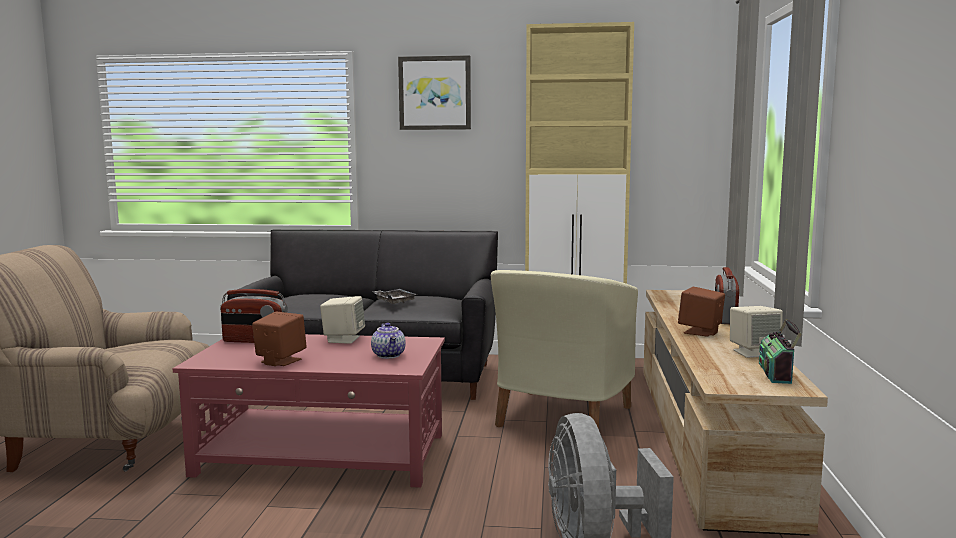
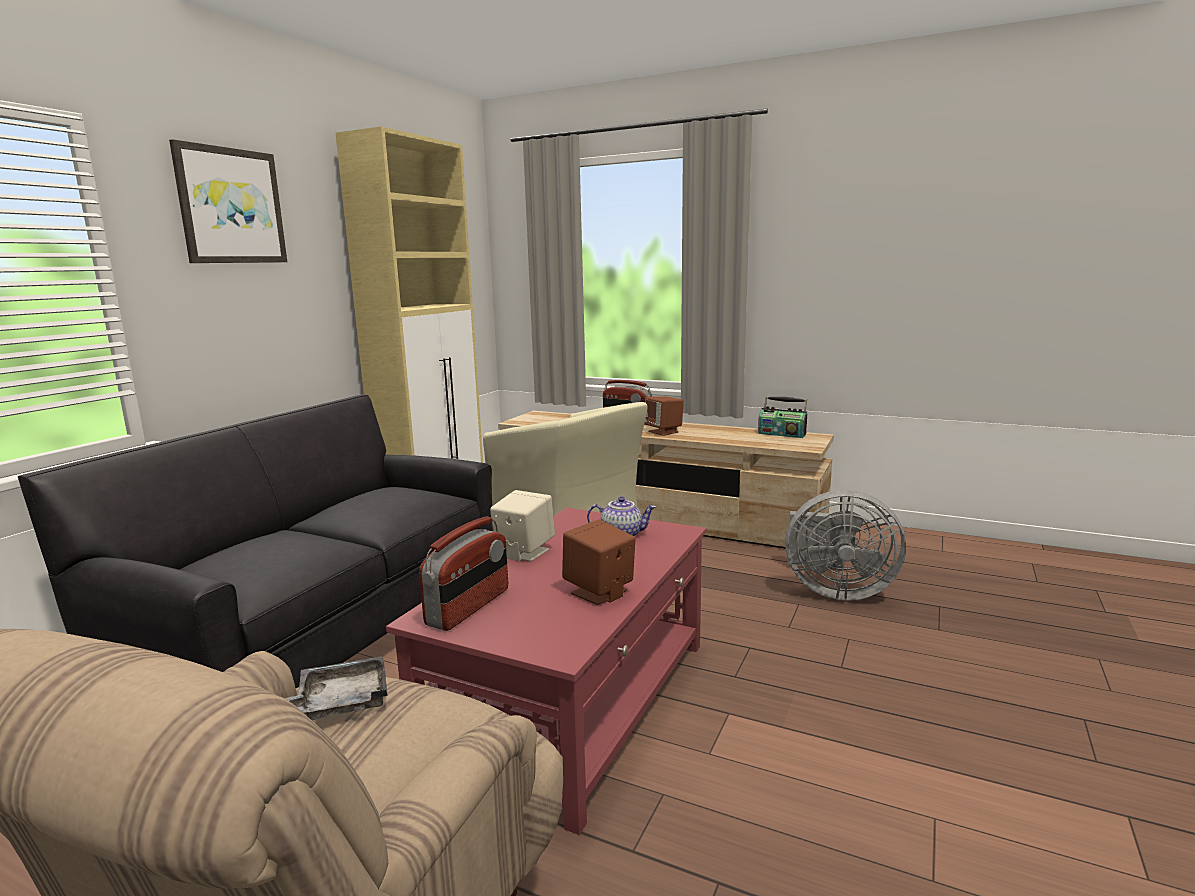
camera: 70 degrees left, 5 degrees up
(394, 301) = (373, 510): grey tray -> grey tray (339, 702)
(753, 353) = (730, 430): beige speaker -> none

